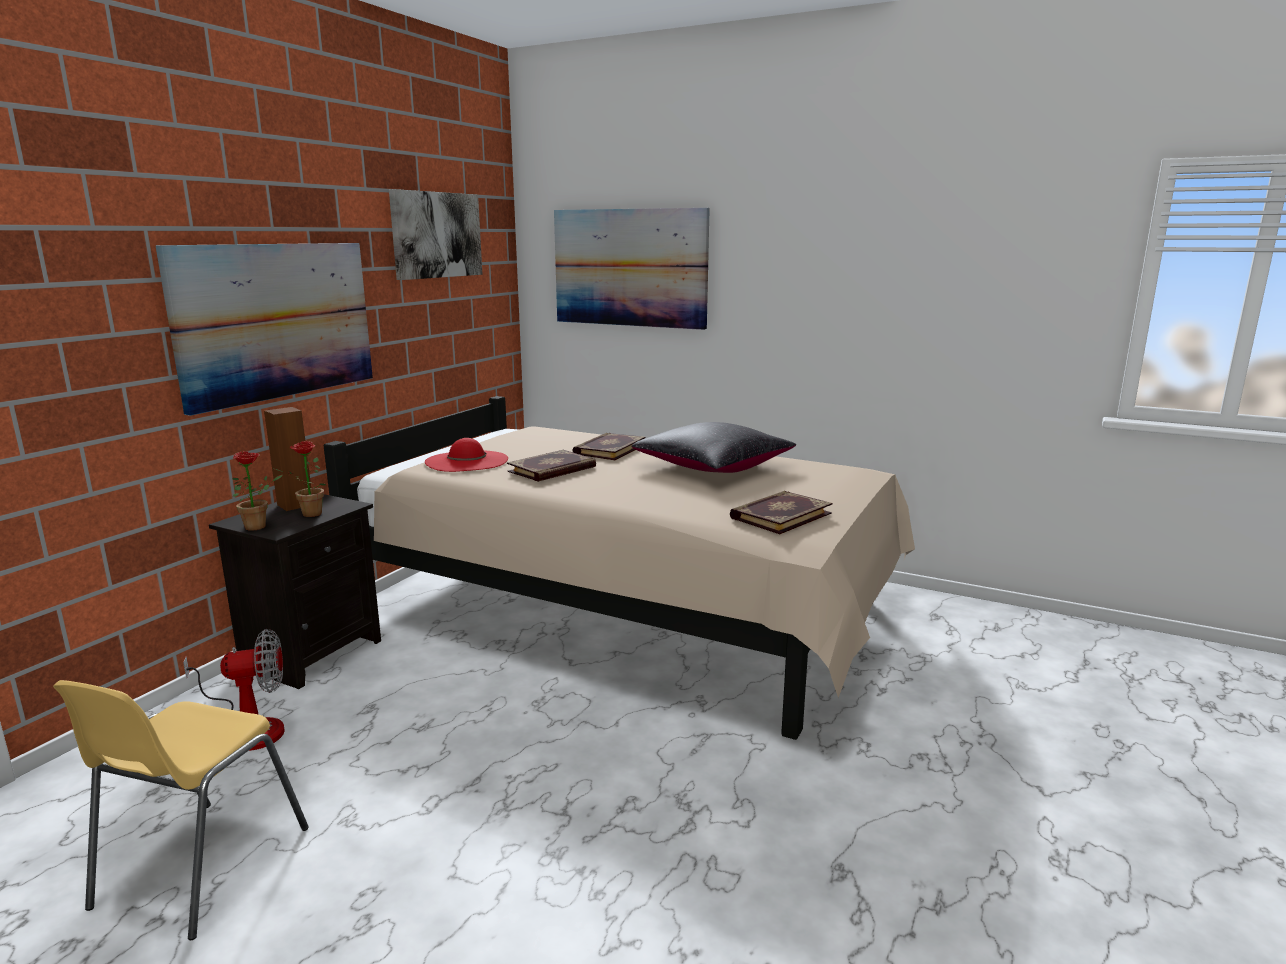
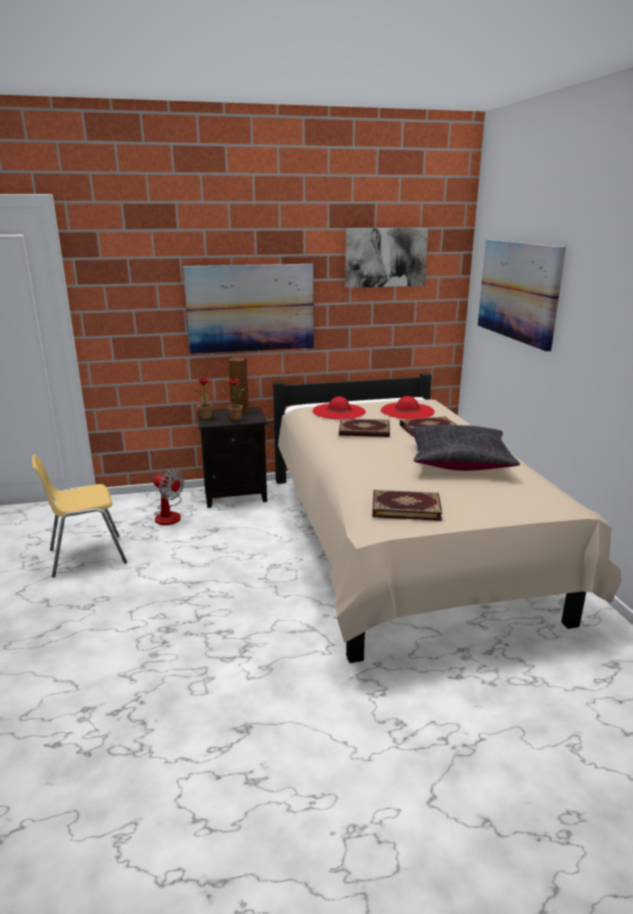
camera: 50 degrees right, 5 degrees up
(543, 441) = (407, 411): none -> red hat

